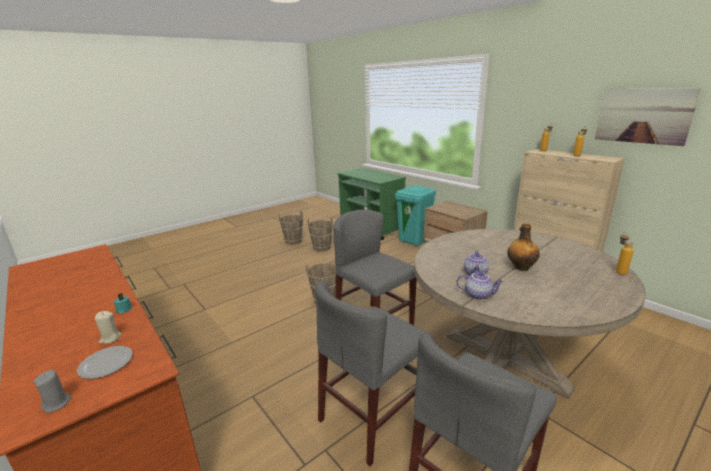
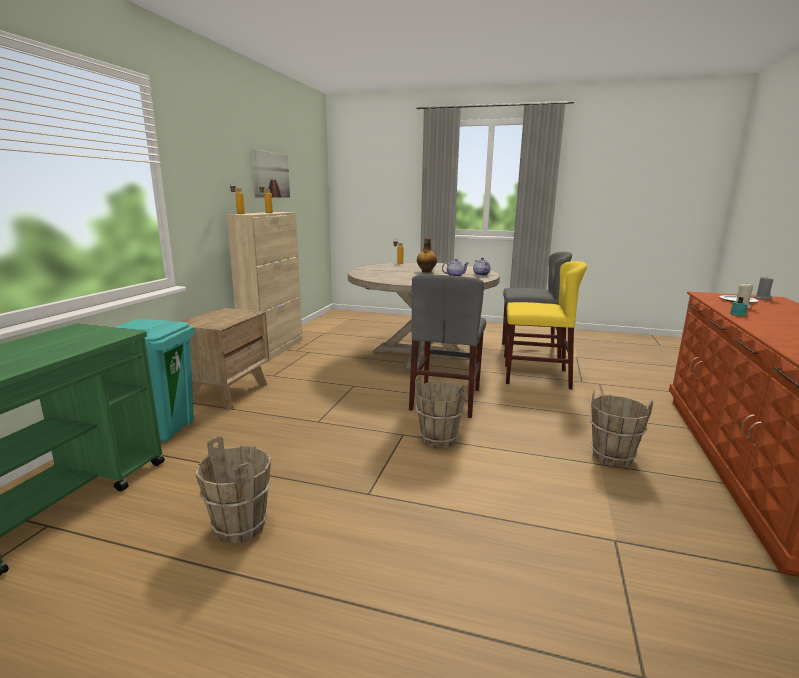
camera: 125 degrees left, 5 degrees down
(293, 241) = (205, 614): brown bucket -> brown bucket (612, 457)
(372, 415) = (536, 376): grey chair -> yellow chair

